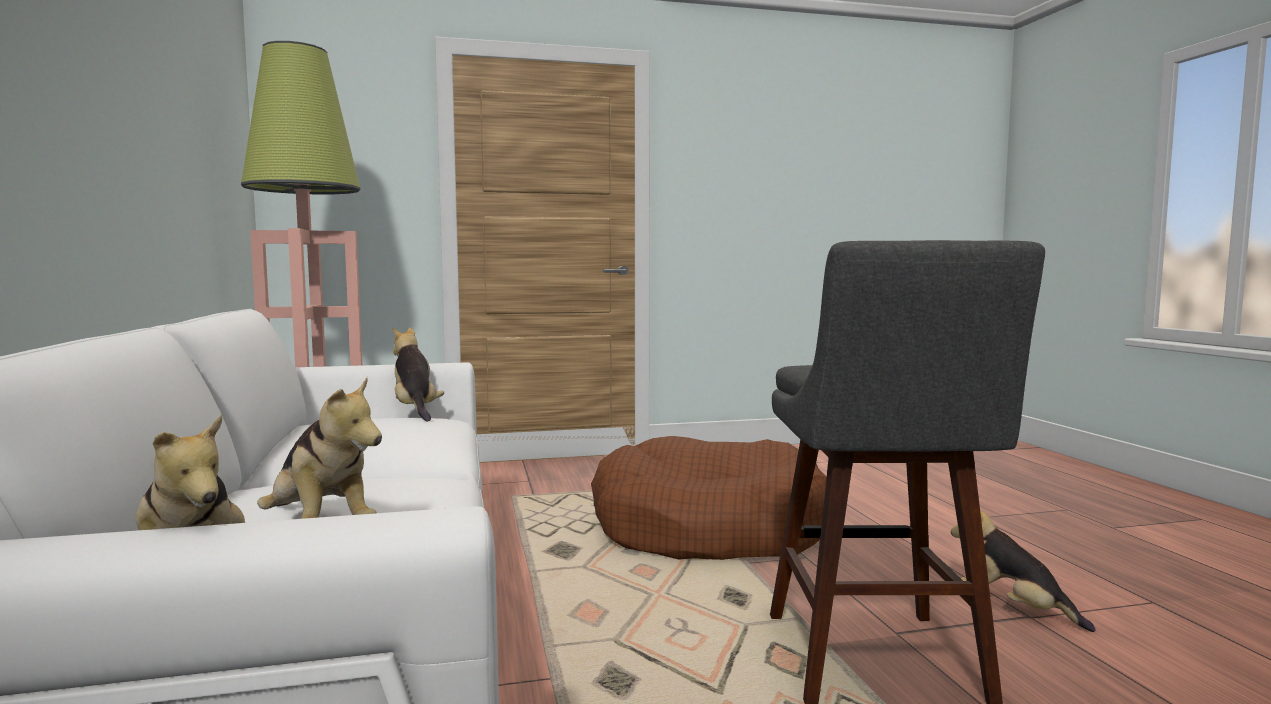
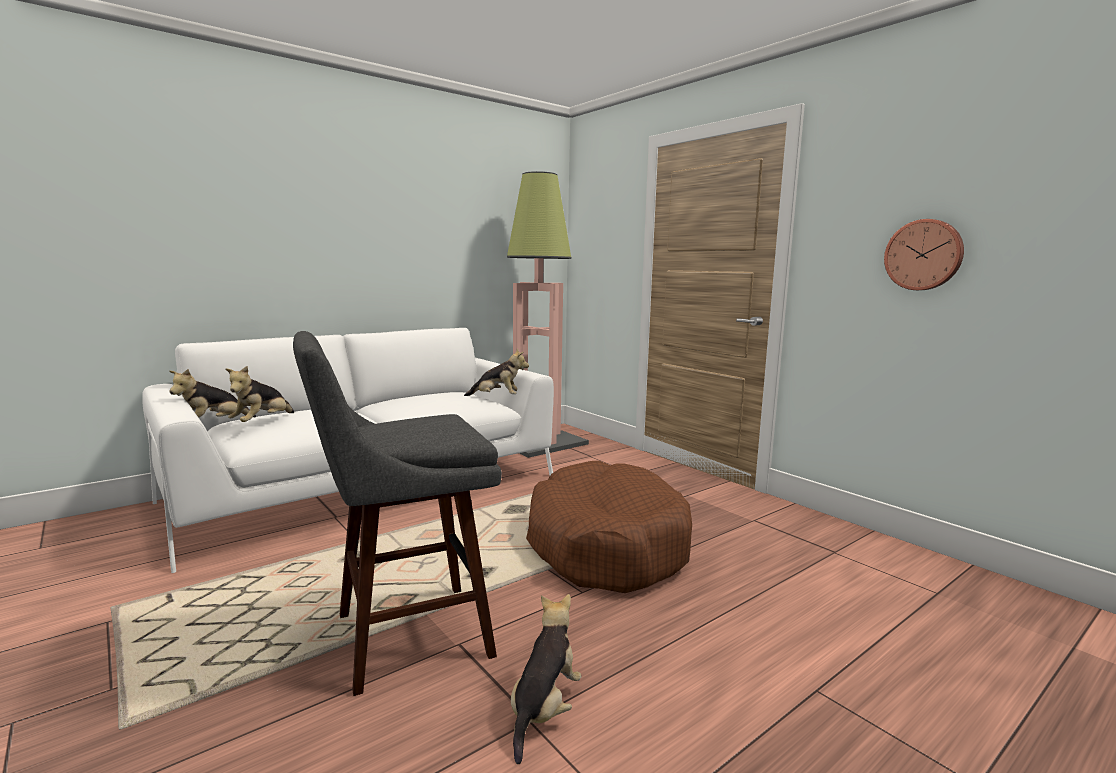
camera: 65 degrees right, 5 degrees up
(415, 411) = (497, 398): plush toy -> plush toy turned 60 degrees clockwise
(767, 203) = (924, 255): none -> wall clock

